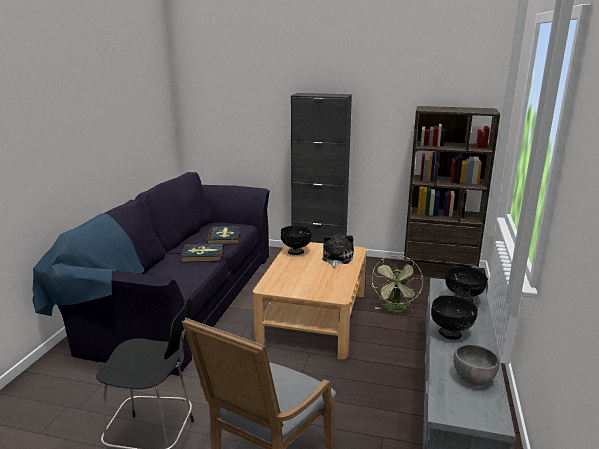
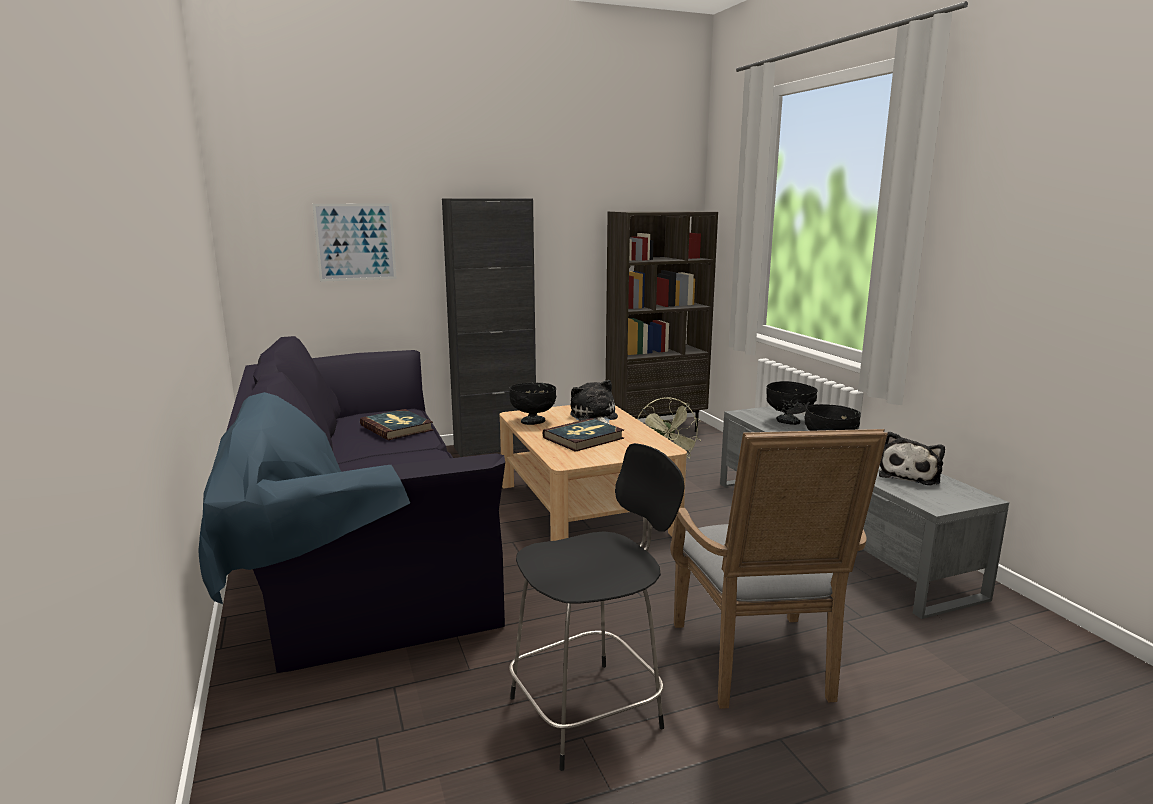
camera: 35 degrees left, 5 degrees down
(202, 255) = (402, 452): book -> book (583, 438)
(246, 117) = (355, 242): none -> picture
(473, 379) = (910, 475): grey bowl -> plush toy

